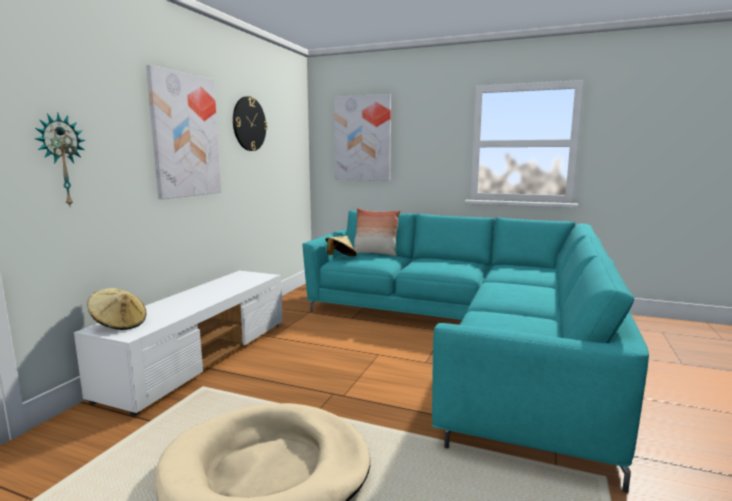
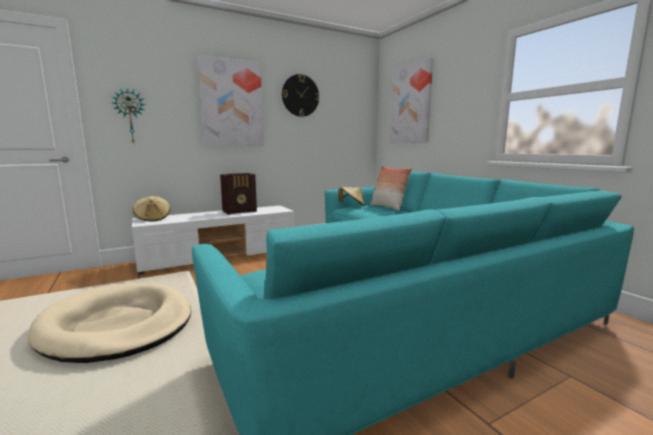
camera: 40 degrees right, 0 degrees up
(217, 288) = (240, 211): none -> radio

